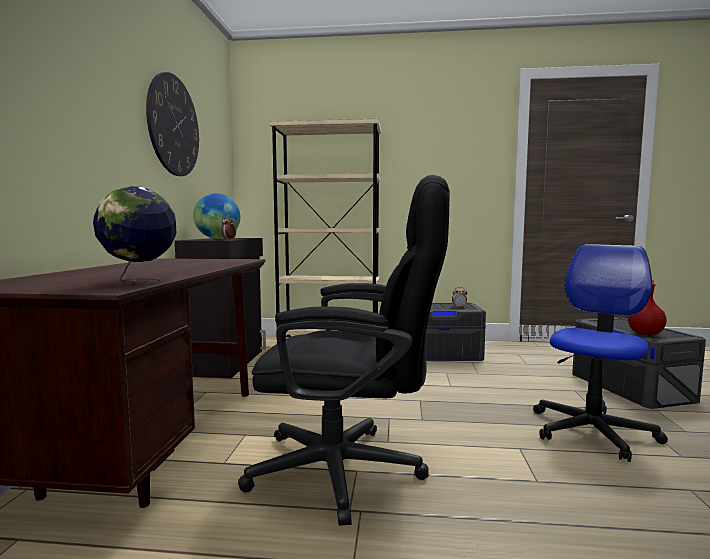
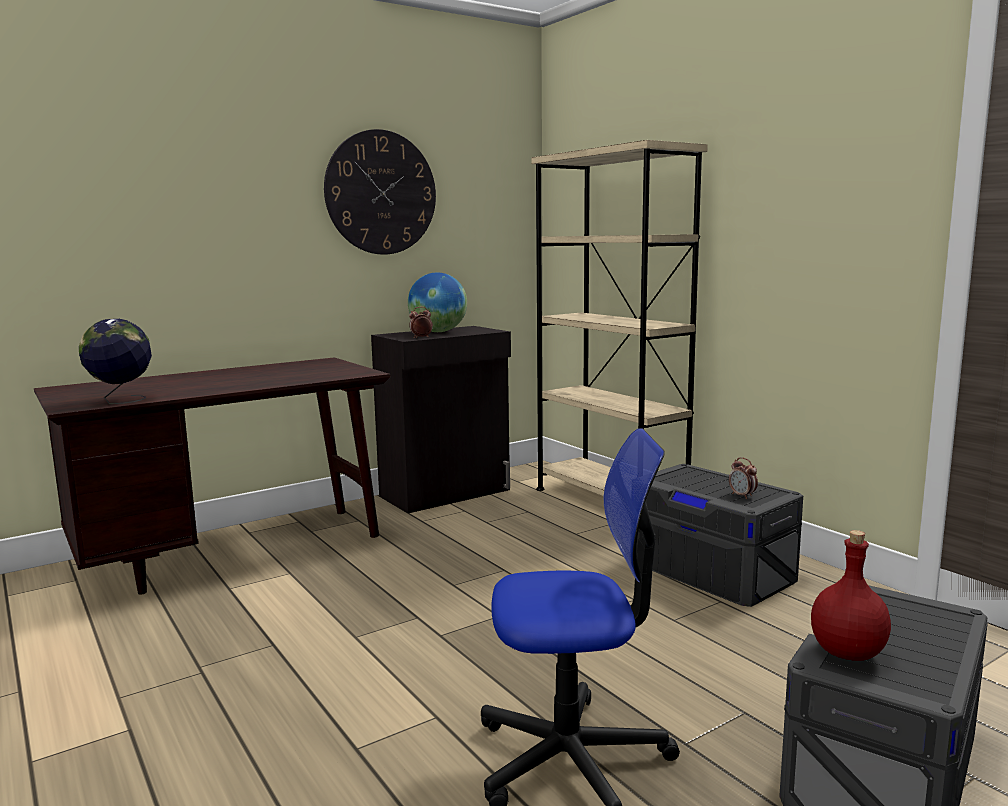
camera: 50 degrees right, 5 degrees up
(352, 471) = (270, 643): black office chair -> none

